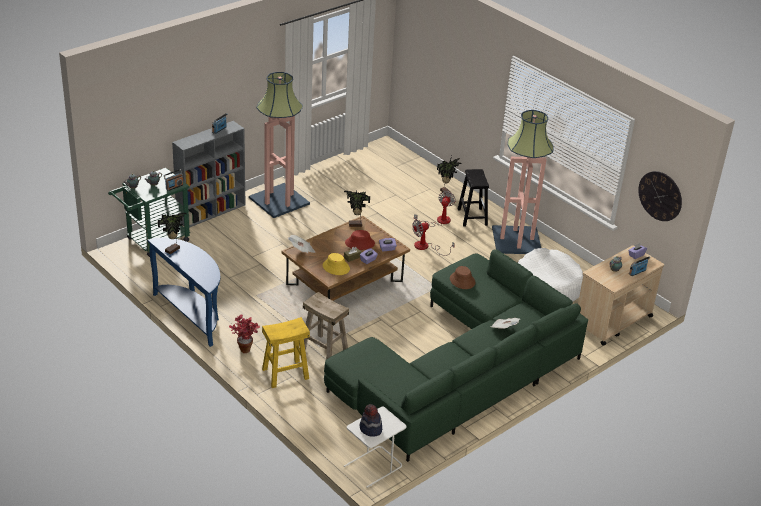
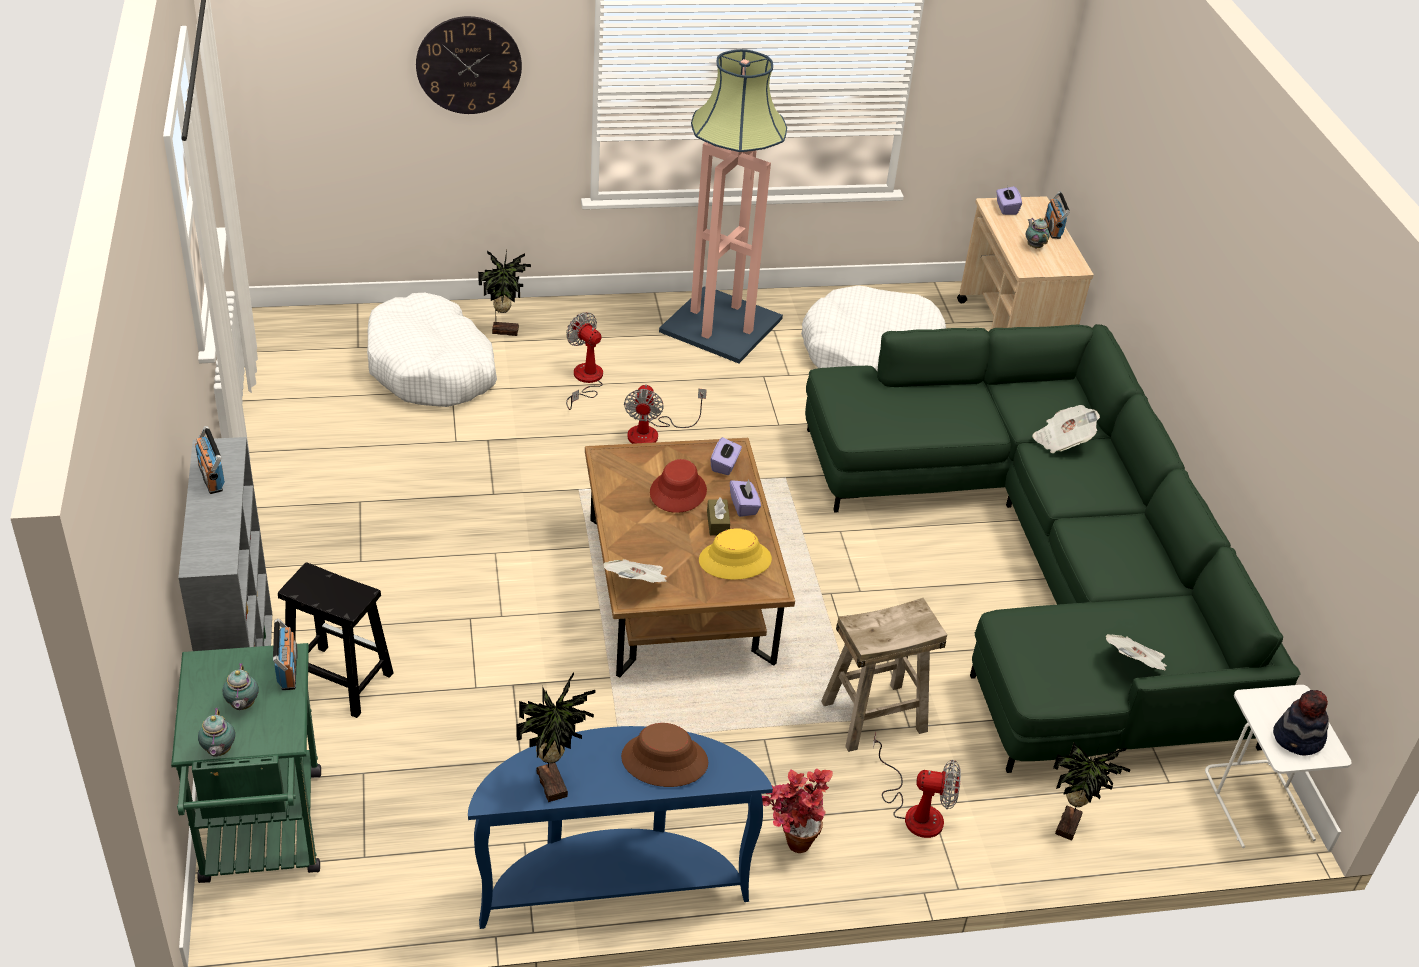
camera: 60 degrees left, 5 degrees up
(279, 201) = (310, 554): floor lamp -> none
(285, 373) = (915, 811): yellow stool -> fan
(355, 225) = (612, 470): potted plant -> potted plant (1070, 826)
(380, 381) = (1135, 664): none -> newspaper
(403, 185) = (431, 368): none -> white dog bed
(462, 281) = (892, 422): brown hat -> brown hat (664, 761)
(472, 217) = (608, 338): black stool -> black stool (337, 680)
(660, 196) = (996, 88): wall clock -> wall clock (469, 65)

